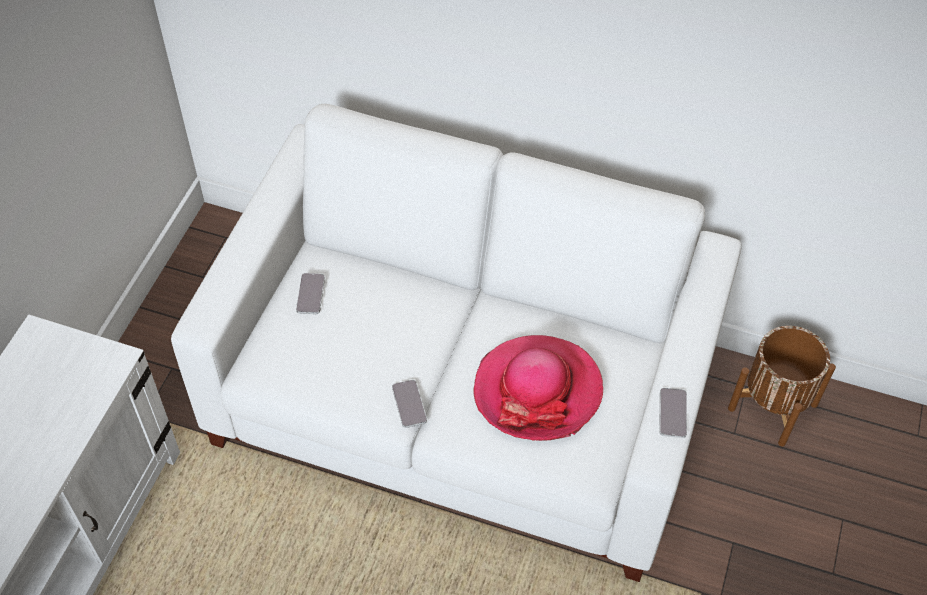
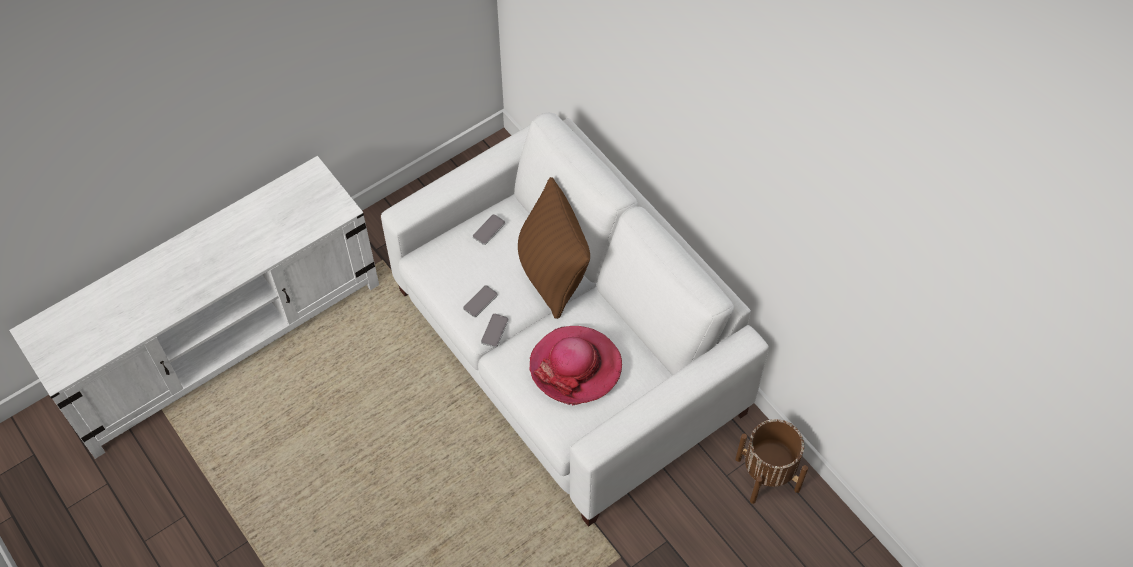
camera: 35 degrees right, 5 degrees up
(424, 303) = (552, 274): none -> brown pillow
(673, 413) = (626, 425): phone -> phone (480, 301)

